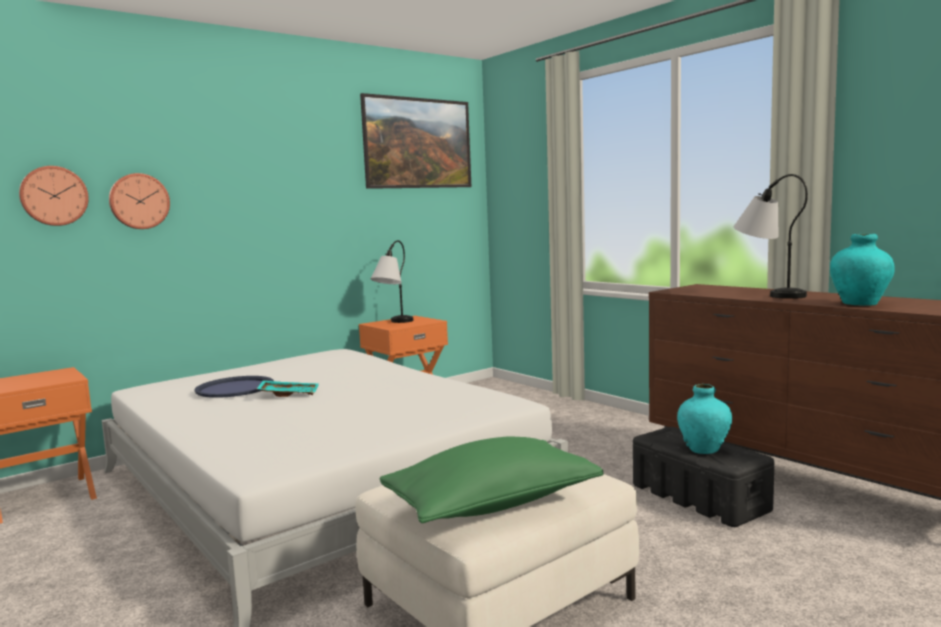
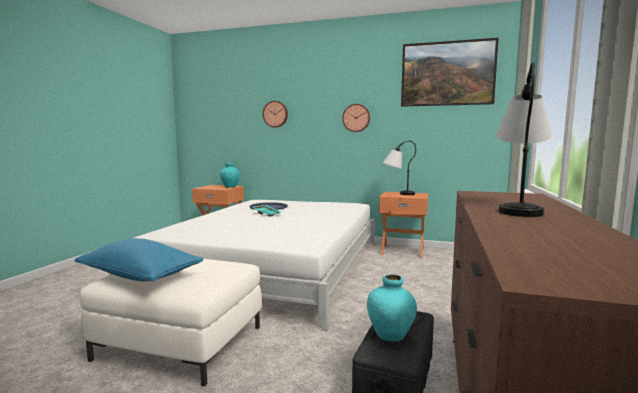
camera: 55 degrees right, 0 degrees up
(54, 196) = (244, 111): wall clock -> wall clock (356, 118)
(492, 504) = (140, 276): green pillow -> blue pillow
(859, 304) = (516, 232): turquoise vase -> turquoise vase (230, 187)

